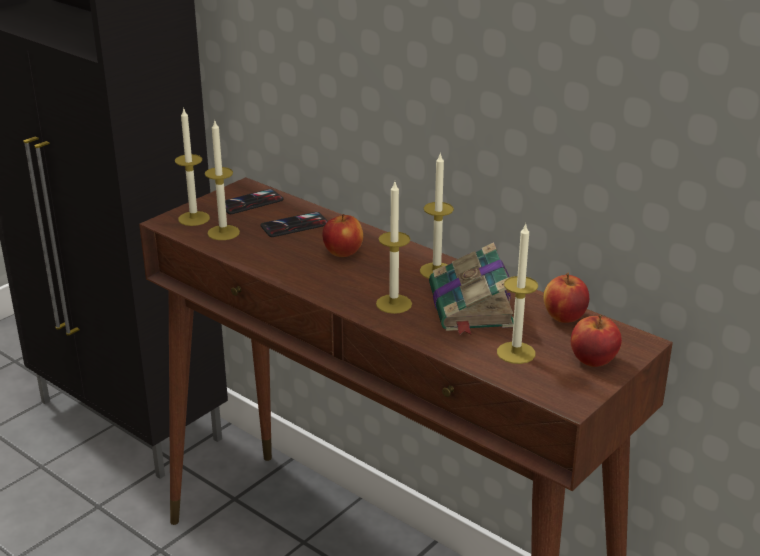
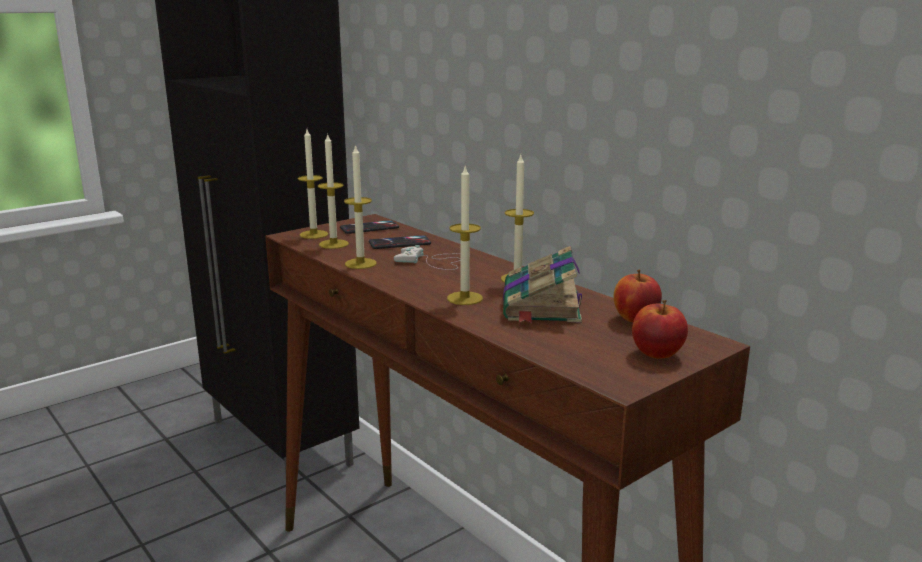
camera: 10 degrees right, 10 degrees down
(343, 253) = (434, 262): apple -> white game controller
(516, 353) = (574, 342): candle -> candle (360, 263)

